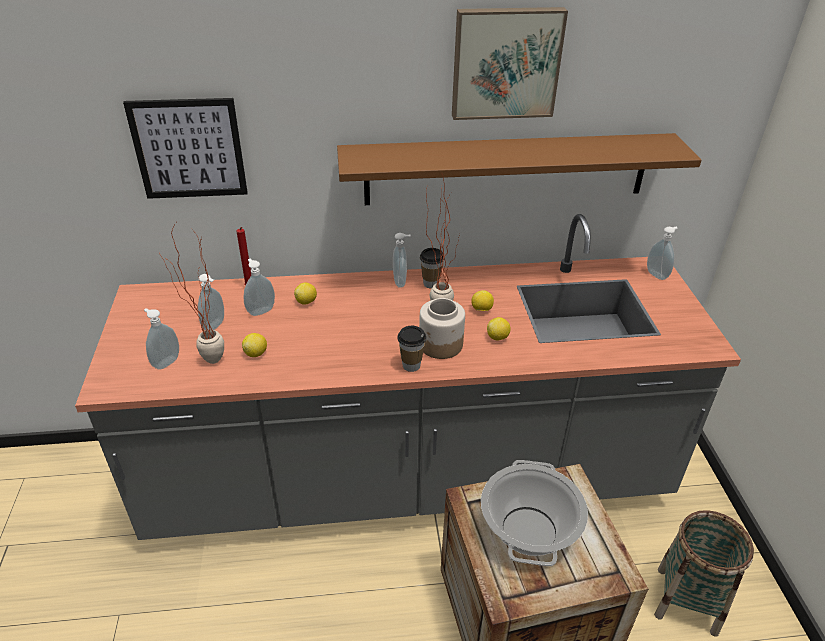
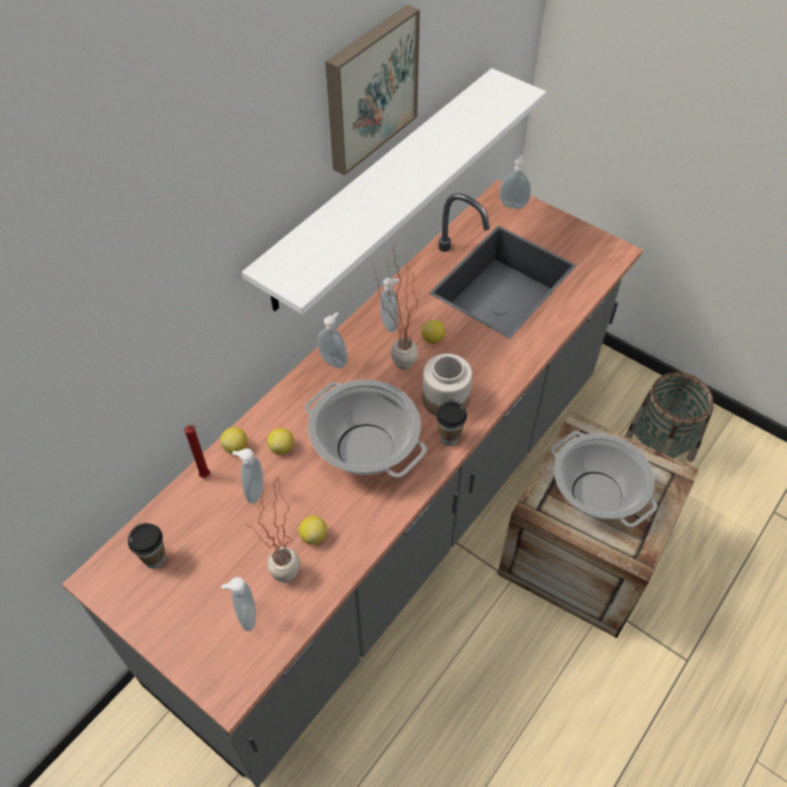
camera: 45 degrees left, 15 degrees up
(189, 149) = (99, 385): picture -> none
(215, 326) = (236, 542): soap dispenser -> soap dispenser (390, 323)
(351, 334) = (365, 448): none -> cooking pot
(431, 284) = (361, 343): cup -> cup (155, 559)
(497, 337) = (477, 357): lemon -> lemon (236, 447)
(507, 169) = (380, 188): brown shelf -> white shelf

